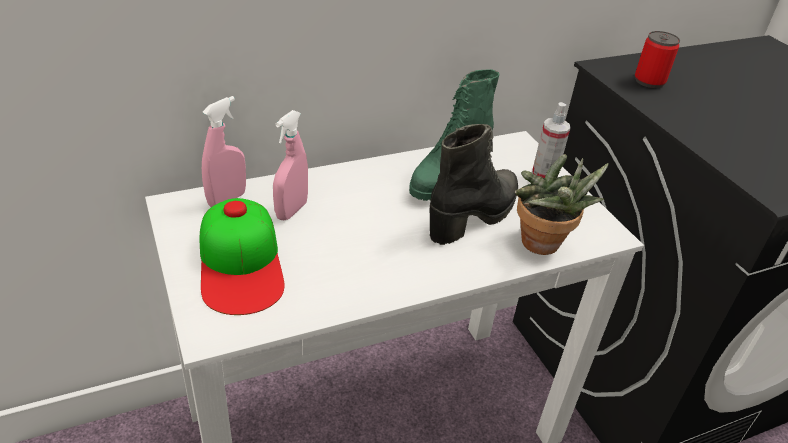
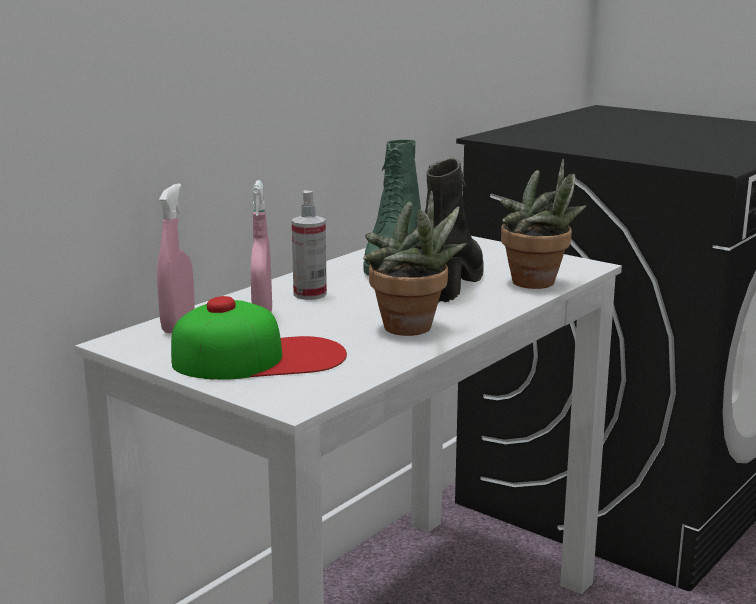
camera: 25 degrees left, 20 degrees down
(241, 264) = (260, 358): cap -> cap turned 60 degrees counterclockwise
(381, 273) = (412, 330): none -> potted plant
(544, 175) = (482, 247): spray bottle -> spray bottle (310, 294)
(649, 81) = (537, 137): can -> none

